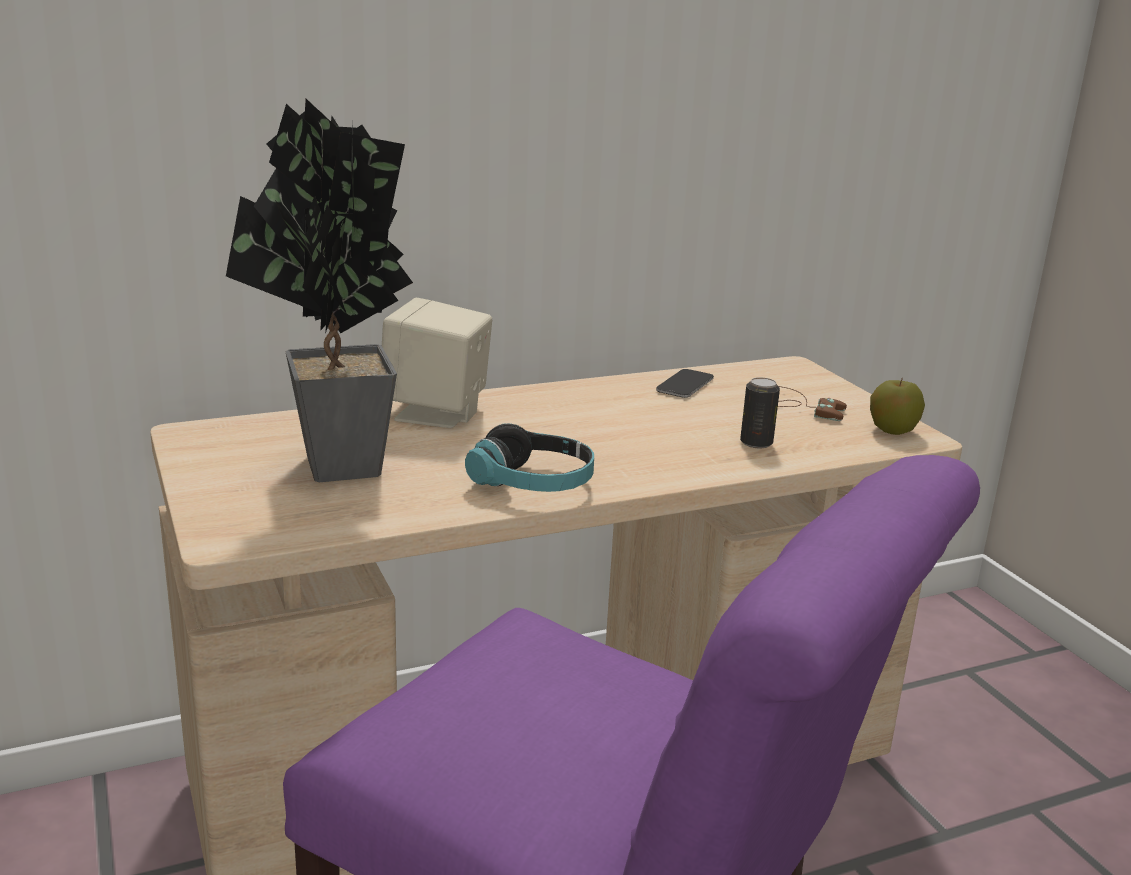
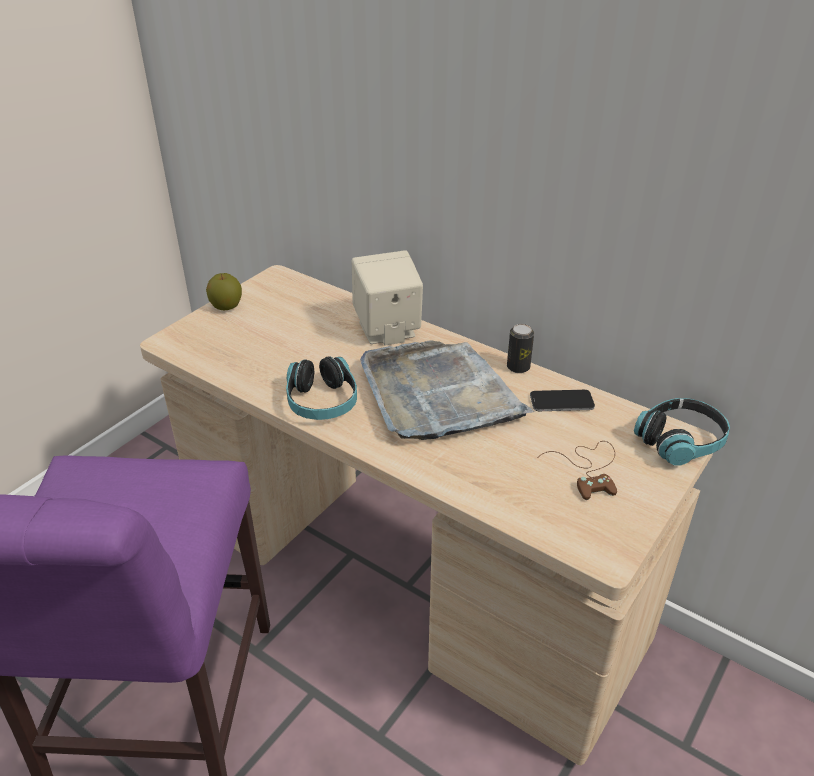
camera: 60 degrees right, 15 degrees up
(337, 472) = (272, 336): potted plant -> none
(602, 426) = (439, 394): none -> grey tray
(756, 443) = (488, 470): can -> can (518, 367)
(794, 367) = (680, 441): none -> headphones
(892, 430) = (603, 535): apple -> apple (226, 306)

